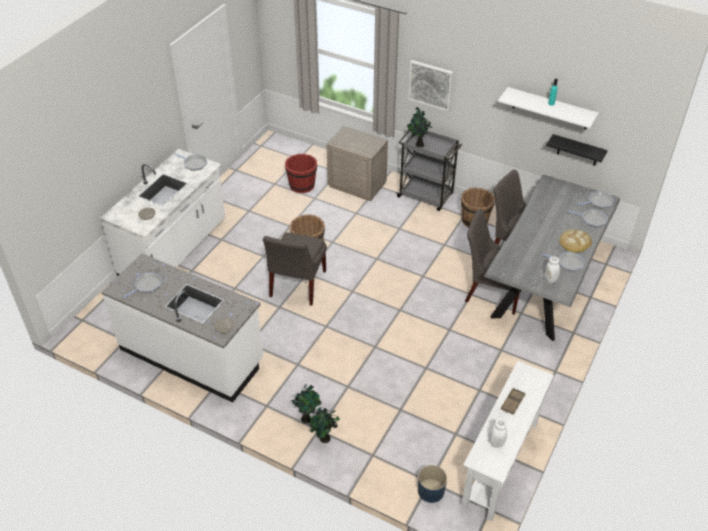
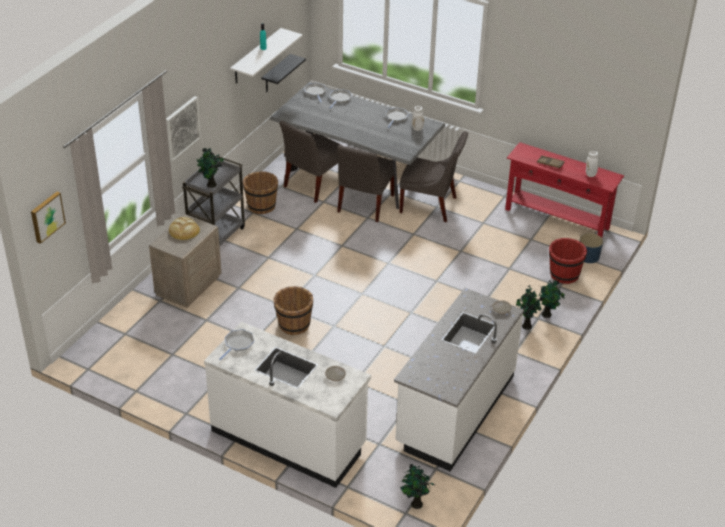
camera: 90 degrees left, 5 degrees down
(89, 326) = (415, 504): none -> potted plant
(147, 285) = (445, 369): frying pan -> none
(277, 25) = (46, 216): none -> picture
(296, 285) = (352, 333): grey chair -> grey chair (431, 206)
(302, 185) = (180, 330): red bucket -> red bucket (564, 274)
(501, 464) = (557, 218): white console table -> red console table
(574, 242) = (369, 111): bread -> bread (184, 230)

